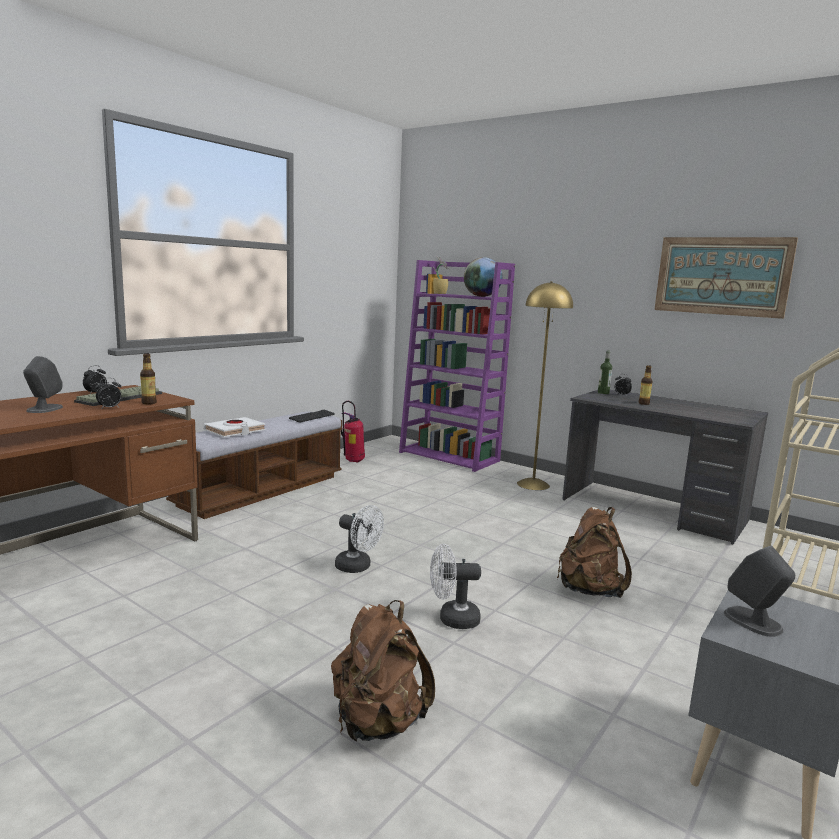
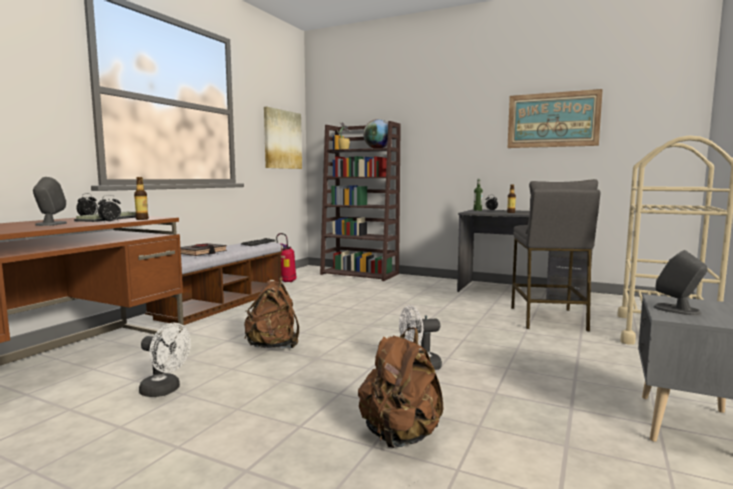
camera: 10 degrees left, 5 degrees down
(235, 431) = (201, 253): white book -> black book
(358, 567) = (327, 343): white fan -> white fan (165, 390)
(362, 276) = (282, 139): none -> picture
(450, 456) = (360, 274): purple bookcase -> brown bookcase
(533, 484) = (430, 285): yellow floor lamp -> none
(589, 590) = (508, 339): brown backpack -> brown backpack (273, 346)
(662, 561) = (547, 318): none -> grey stool

